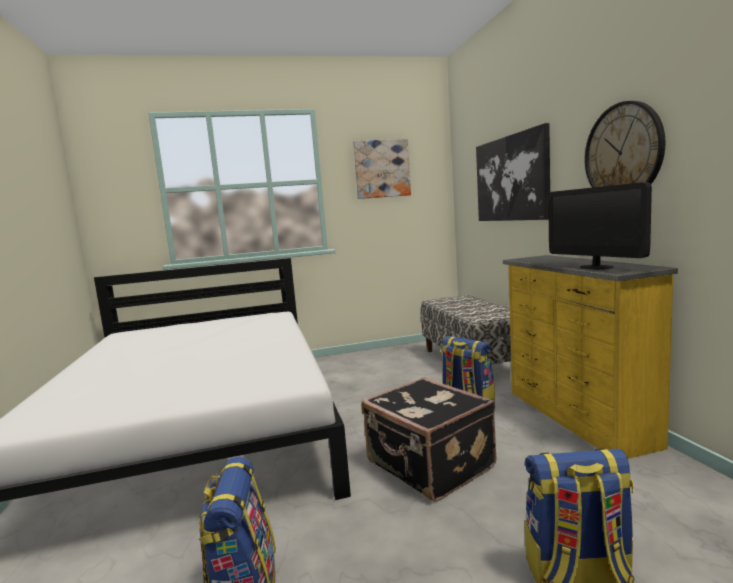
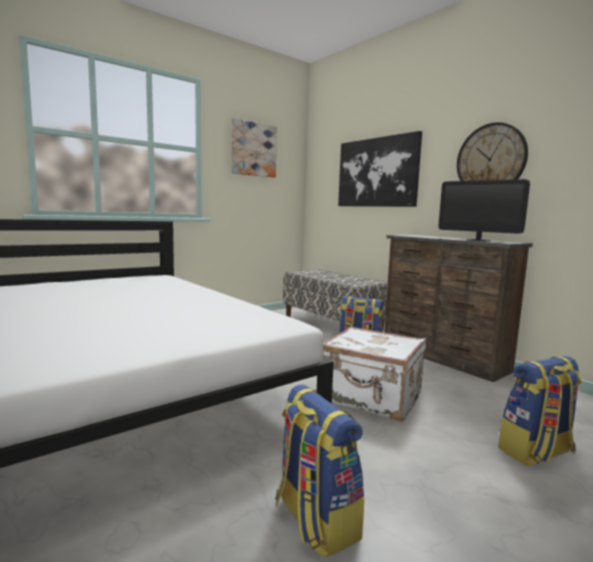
camera: 25 degrees left, 0 degrees up
(429, 466) = (371, 398): black suitcase -> white suitcase
(576, 418) = (442, 358): yellow dresser -> brown dresser

